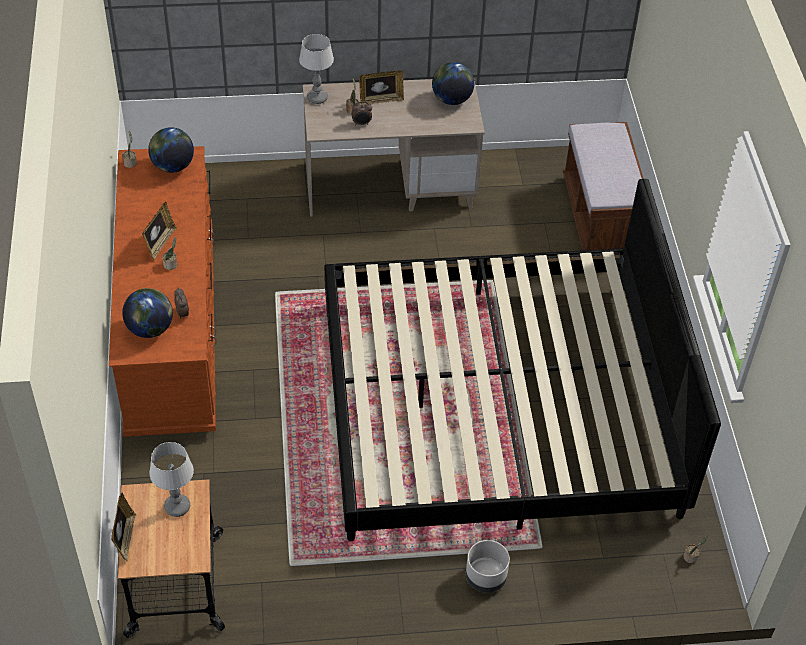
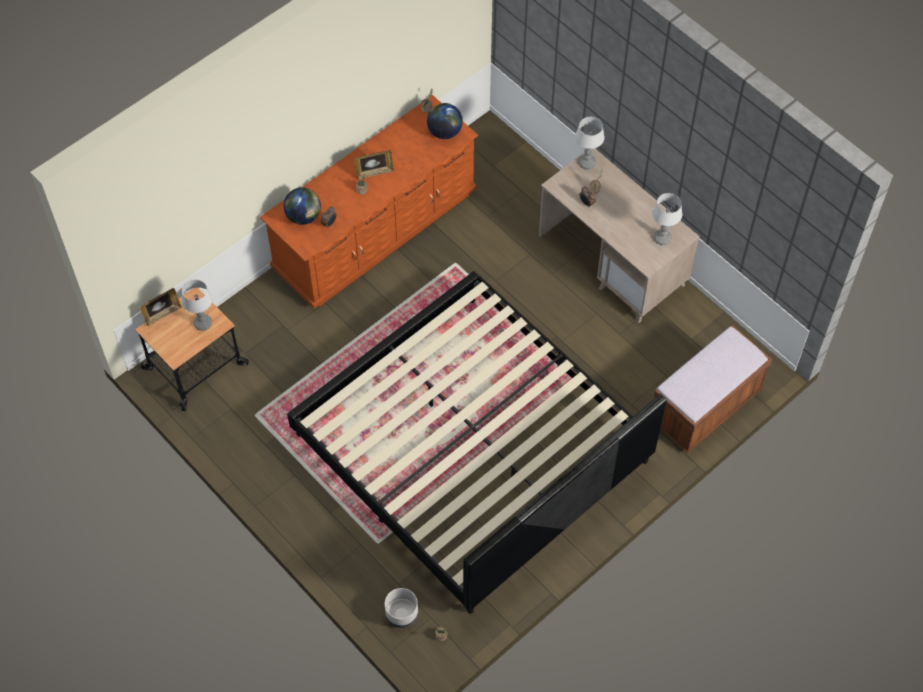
camera: 55 degrees right, 10 degrees up
(381, 100) = (621, 198): picture frame -> none
(451, 99) = (662, 238): globe -> table lamp
(485, 578) = (329, 525): grey planter -> grey planter (401, 614)

